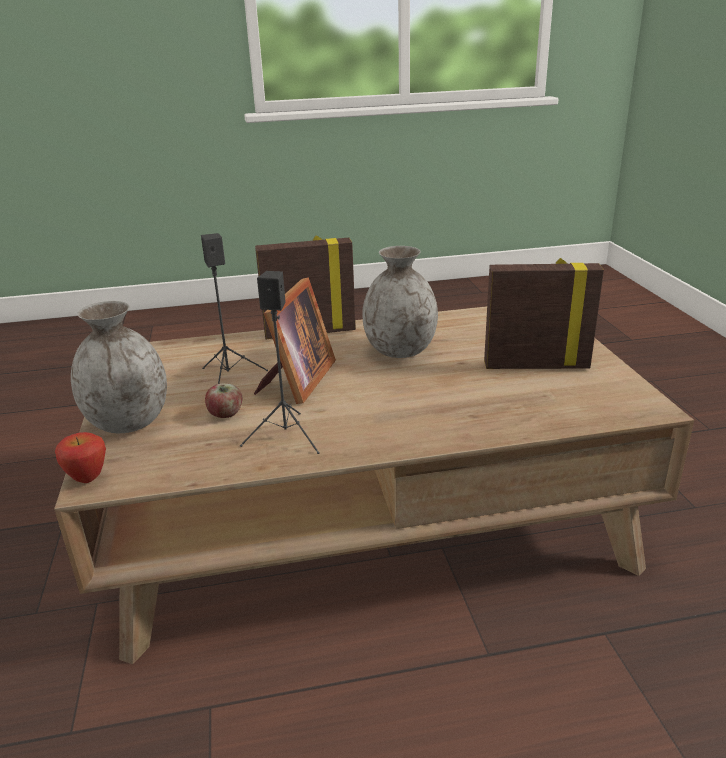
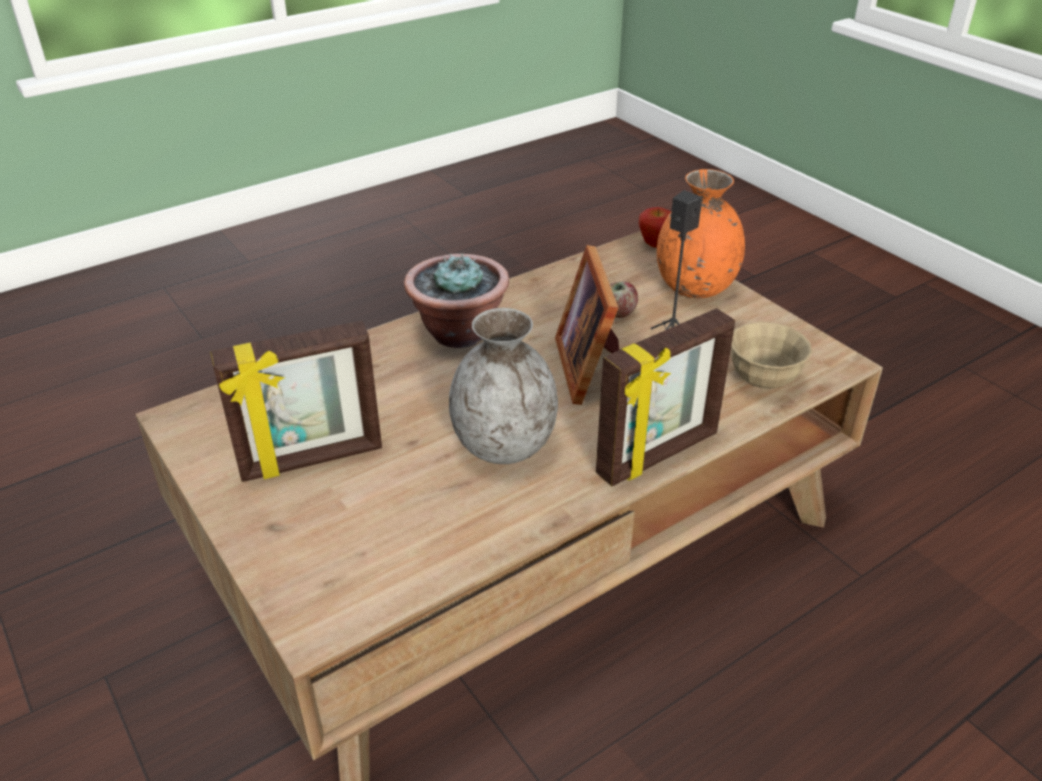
camera: 155 degrees right, 10 degrees up
(129, 422) = (694, 288): grey vase -> orange vase
(193, 352) = (763, 380): none -> beige bowl
(287, 437) = (538, 306): black speaker -> none
(382, 428) = (458, 332): none -> potted plant

